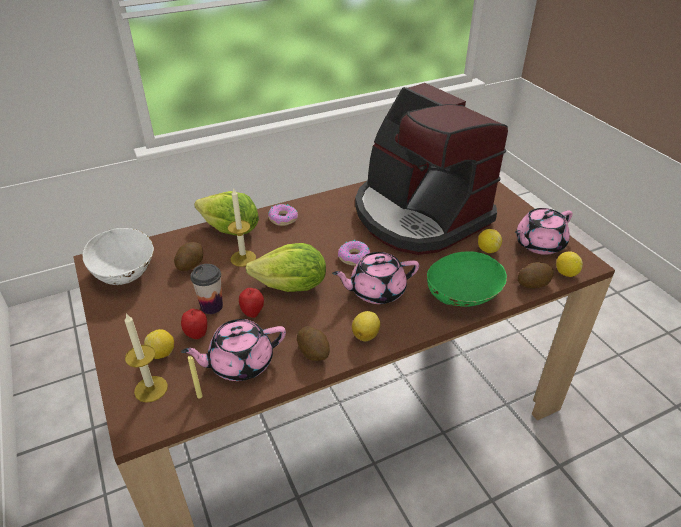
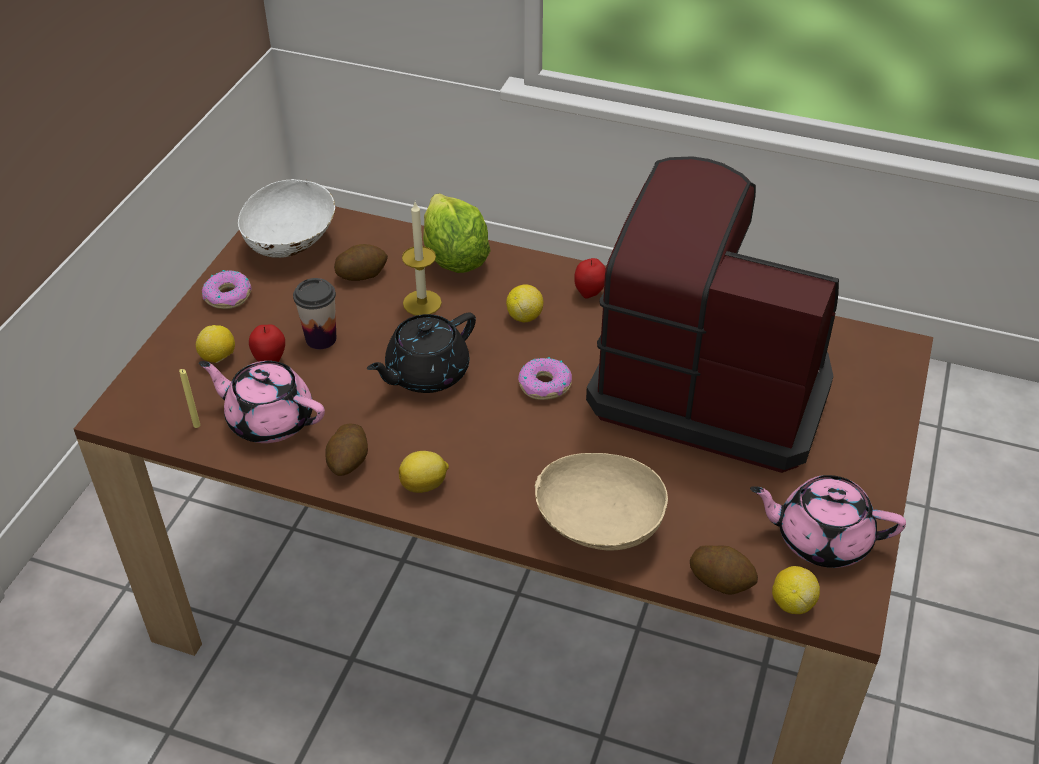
camera: 45 degrees right, 5 degrees up
(151, 389) = (169, 386): candle -> none
(252, 313) = (348, 374): apple -> apple (589, 293)
(283, 218) = (532, 279): donut -> donut (228, 296)
(292, 287) = (426, 373): lettuce -> black teapot
(376, 291) = (509, 444): pink teapot -> none
(419, 215) = (711, 384): coffee machine -> coffee machine turned 105 degrees clockwise
(462, 297) = (598, 527): green bowl -> beige bowl
(487, 250) = (731, 494): lemon -> lemon (524, 316)

